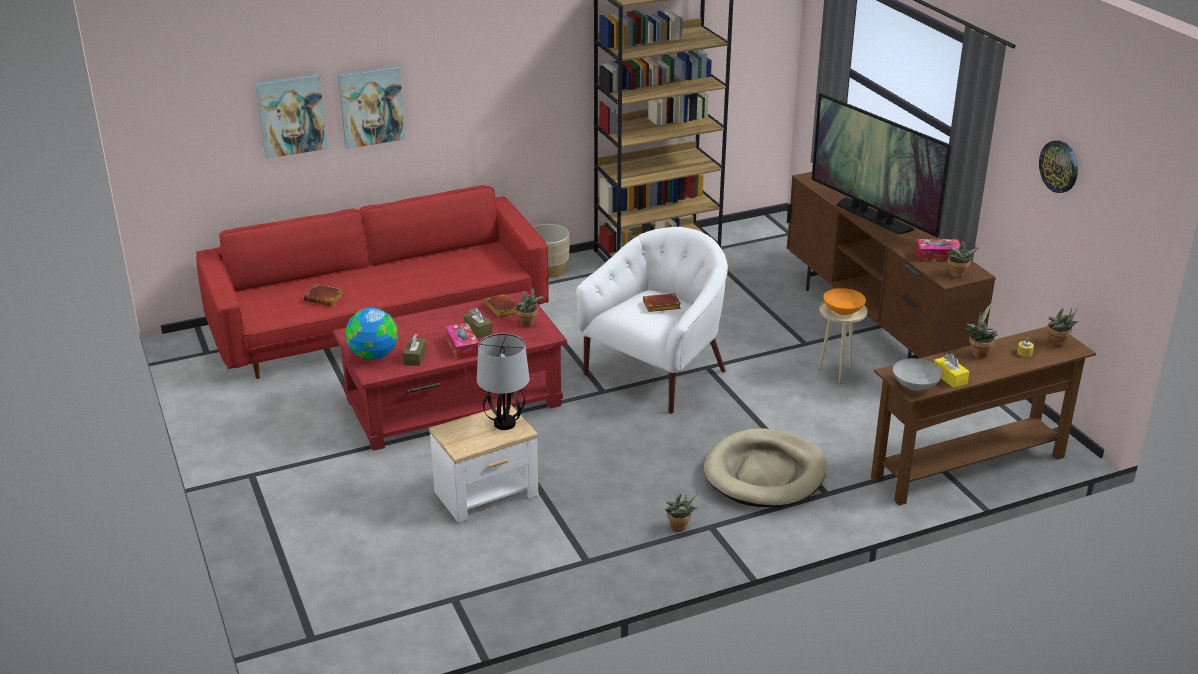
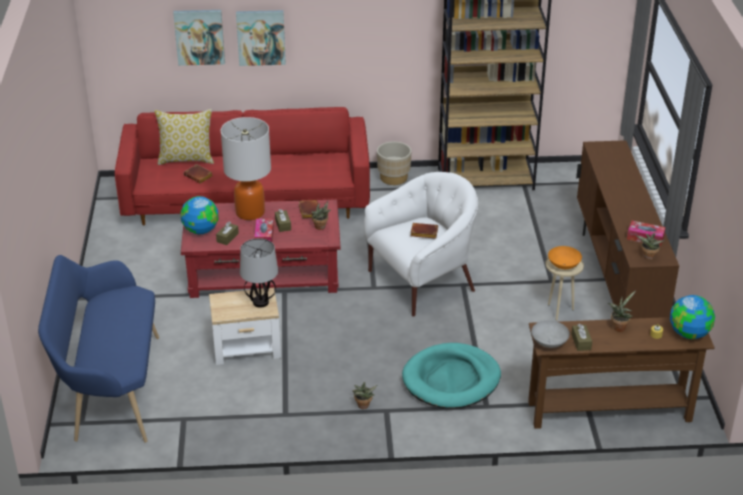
camera: 20 degrees right, 5 degrees up
(295, 283) = (186, 159): none -> pillow
(329, 585) = (111, 389): none -> blue bench
(426, 324) = (250, 212): none -> table lamp
(765, 473) = (451, 379): beige dog bed -> turquoise dog bed
(873, 217) = (620, 192): television -> none
(949, 377) = (581, 342): yellow tissue box -> brown tissue box
(1058, 344) = (689, 333): potted plant -> globe
(1059, 166) = (725, 191): wall clock -> none

